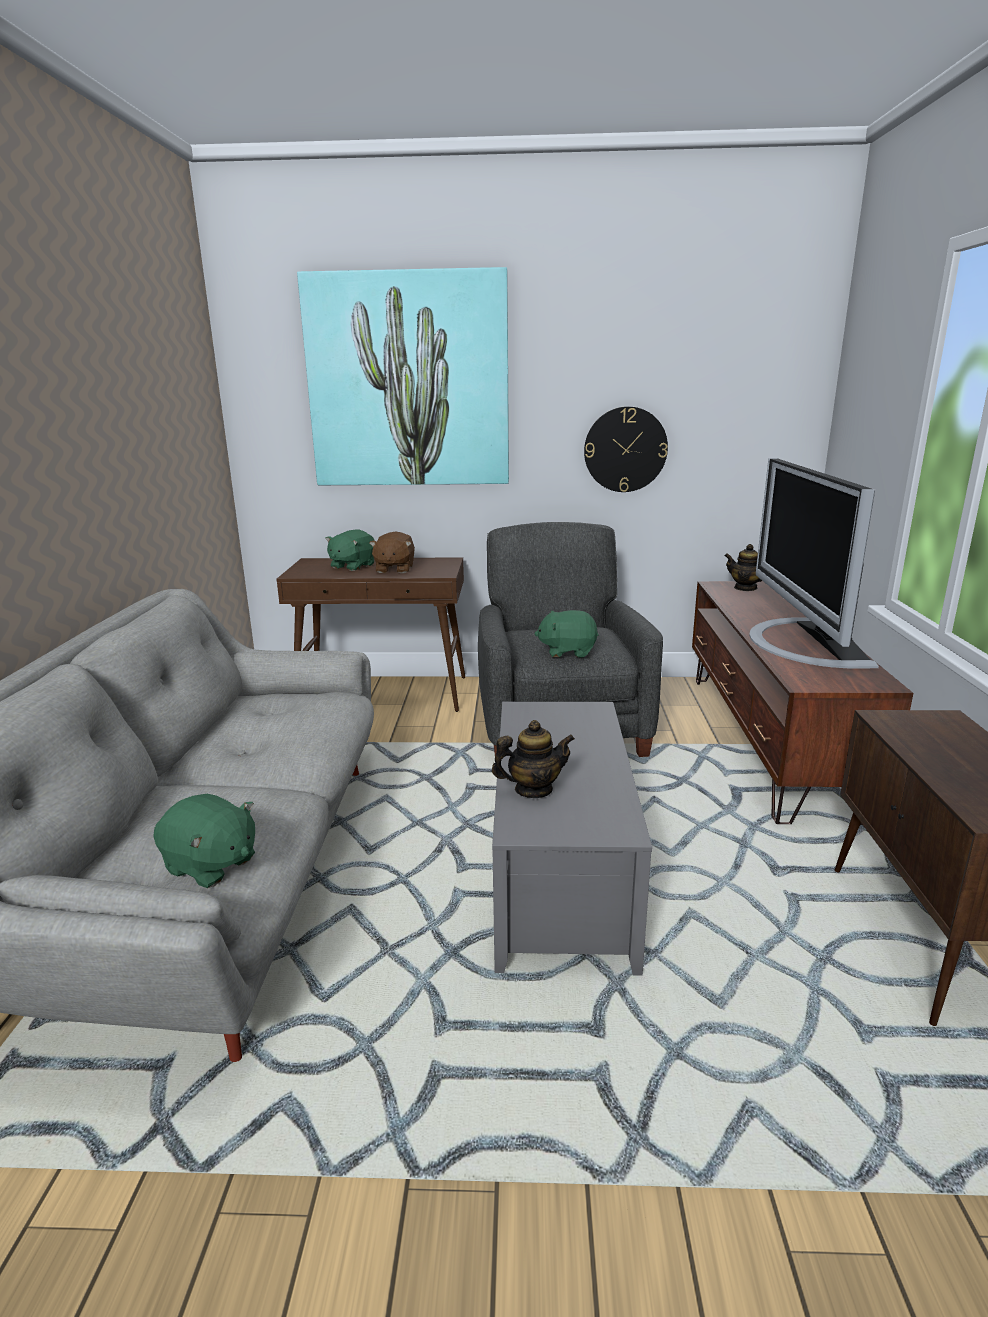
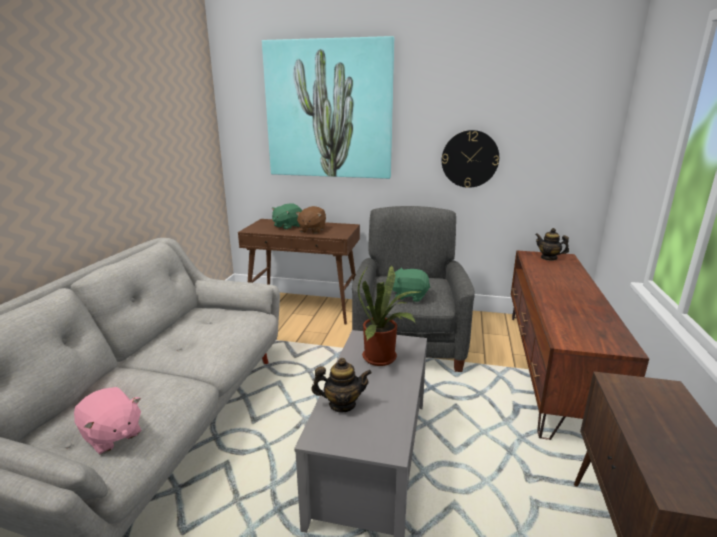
camera: 10 degrees right, 0 degrees up
(211, 865) = (111, 436): green plush toy -> pink plush toy
(564, 731) = (383, 358): none -> potted plant
(804, 641) = (576, 305): television -> none

